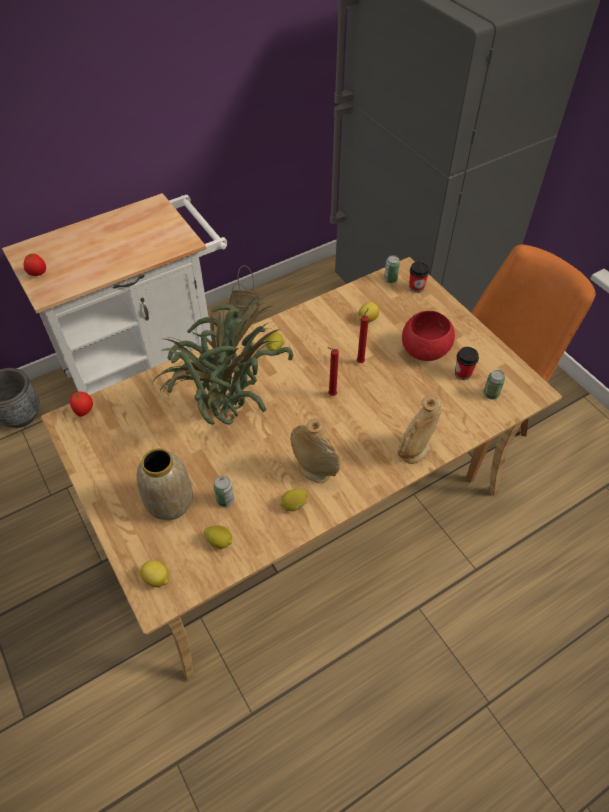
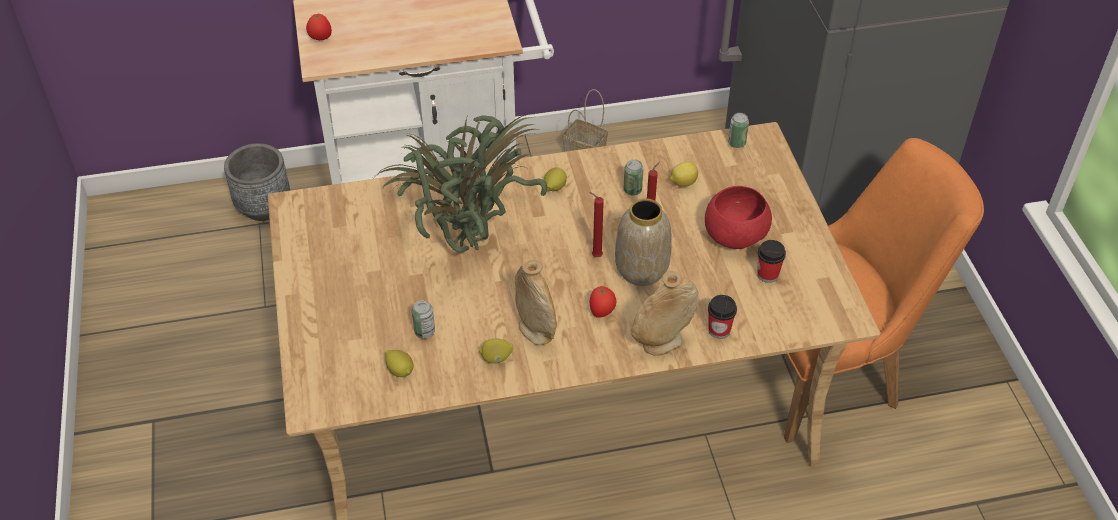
camera: 20 degrees right, 5 degrees down
(84, 411) = (315, 201): tomato -> tomato (602, 312)
(157, 579) = (320, 387): lemon -> none
(169, 503) = (364, 318): vase -> vase (640, 270)
(416, 287) = (764, 161): cup -> cup (719, 330)
(491, 394) = (790, 306): can -> can (632, 190)

